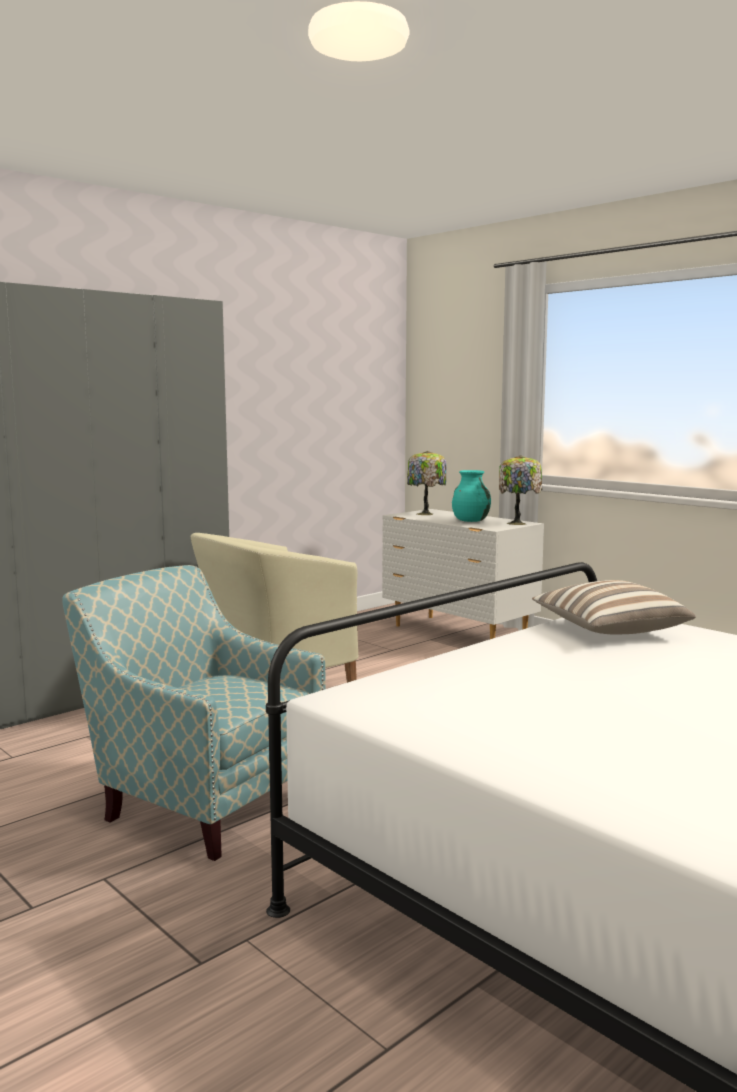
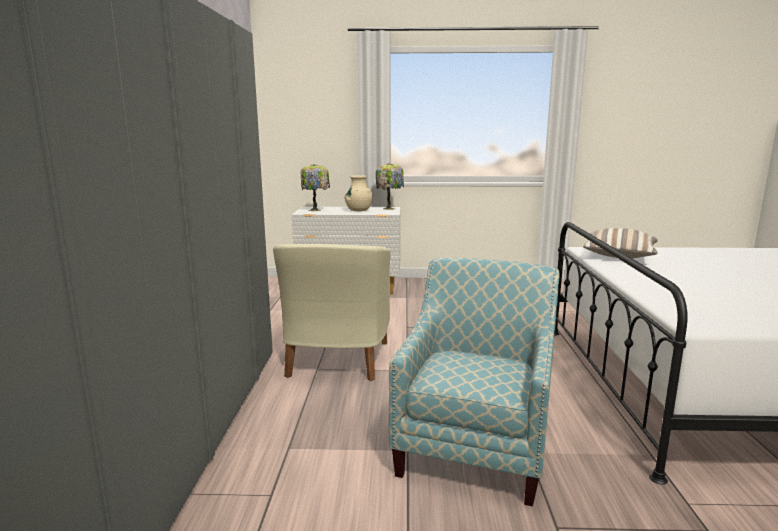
camera: 45 degrees left, 5 degrees up
(203, 800) = (475, 445): armchair -> armchair turned 120 degrees clockwise
(470, 520) = (358, 210): turquoise vase -> beige vase

